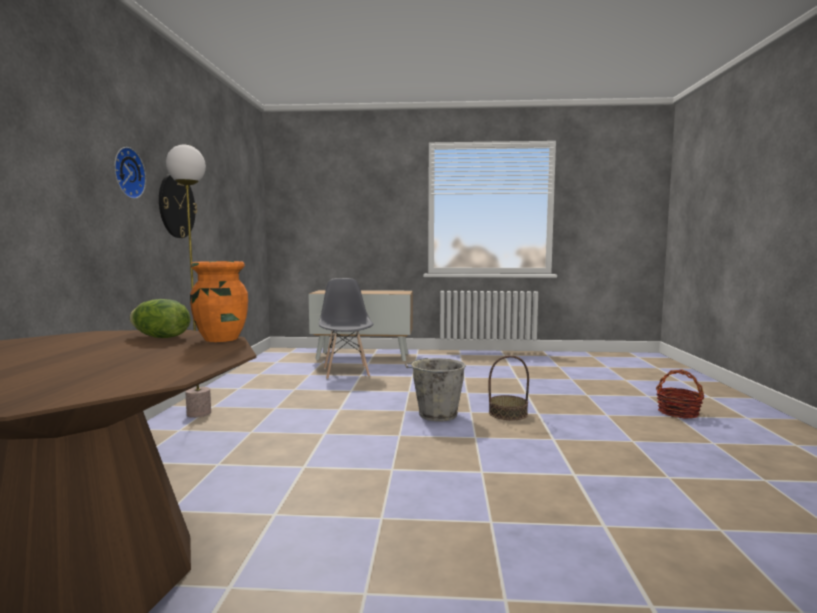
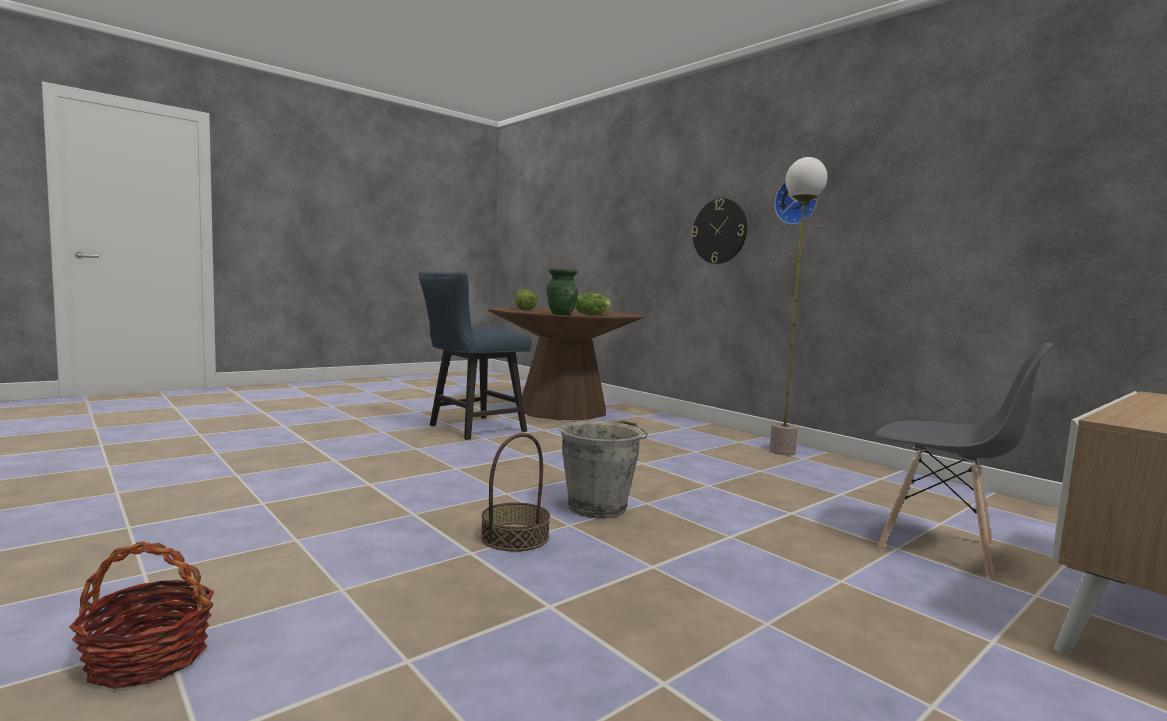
camera: 135 degrees right, 0 degrees up
(137, 369) = (524, 310): none -> lettuce
(176, 205) = (883, 220): wall clock -> wall clock (719, 231)
(220, 339) = (561, 314): orange vase -> green vase
(360, 554) = (470, 429): none -> blue chair

